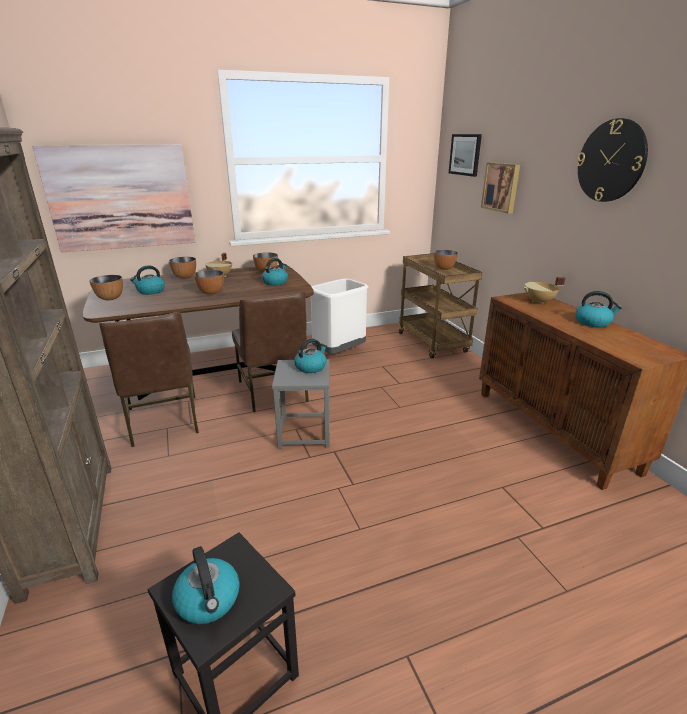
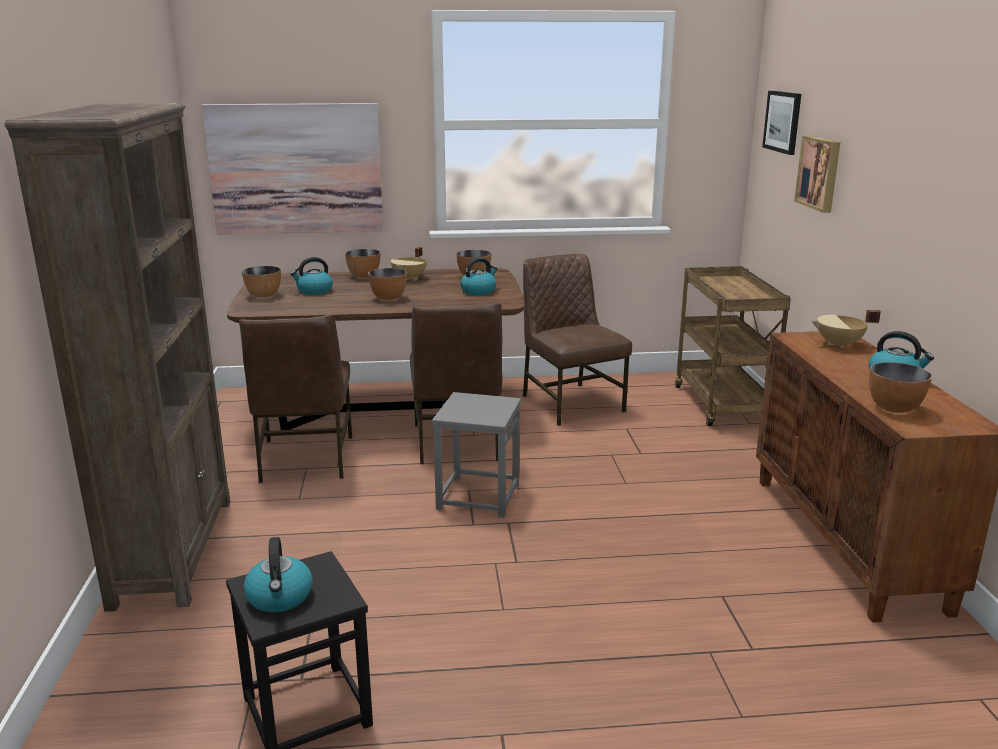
camera: 15 degrees right, 5 degrees down
(311, 367) = (491, 404): kettle -> none
(339, 352) = (570, 403): white trash can -> brown chair
(444, 268) = (741, 290): bowl -> bowl (894, 408)
(611, 161) = (931, 147): wall clock -> none

